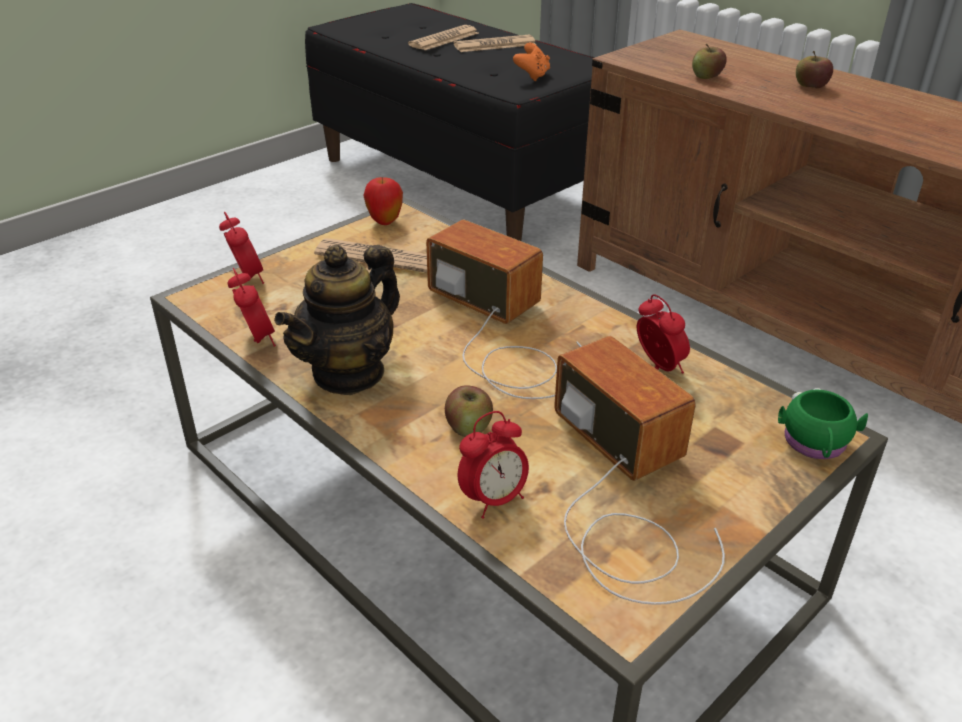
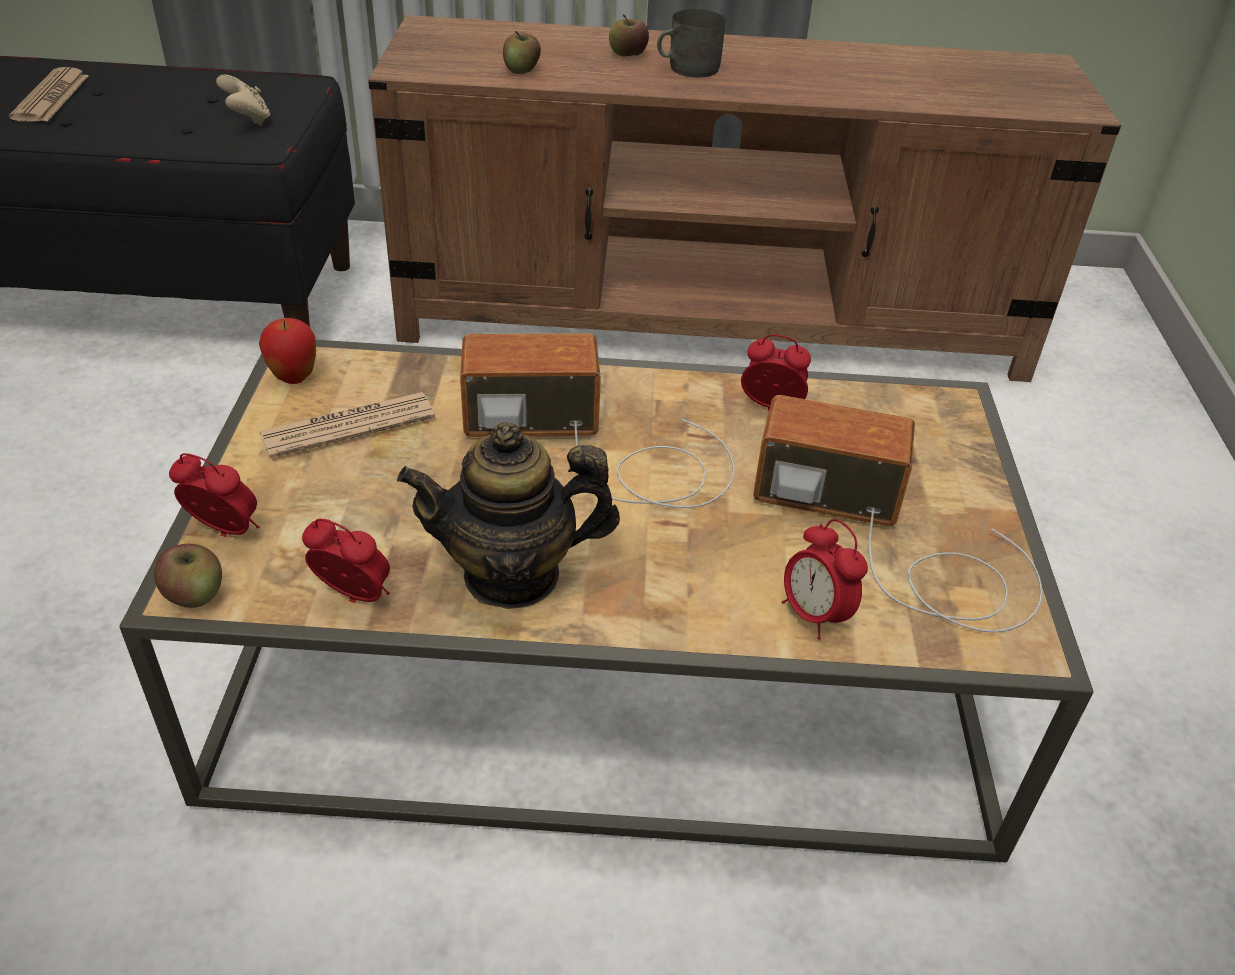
camera: 45 degrees left, 5 degrees up
(349, 372) = (512, 575): teapot -> teapot turned 90 degrees clockwise
(468, 427) = (702, 561): apple -> apple (194, 594)
(493, 499) = (814, 615): alarm clock -> alarm clock turned 135 degrees clockwise
(495, 45) = (136, 88): newspaper -> none
(532, 76) = (248, 120): orange game controller -> beige game controller
(815, 445) = (957, 416): green mug -> none
(846, 106) = (687, 68): none -> grey mug

